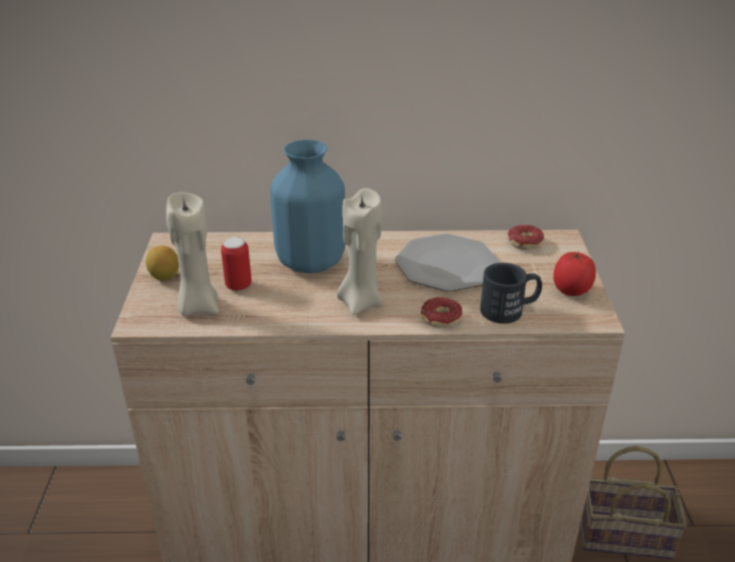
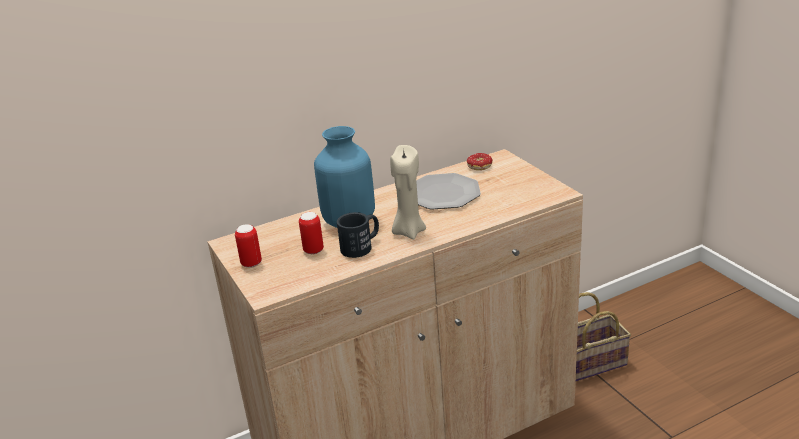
camera: 25 degrees left, 5 degrees down
(164, 277) = (251, 263): lemon -> can
(198, 307) = (298, 272): beige candle -> none
(442, 323) = (473, 225): donut -> none
(510, 309) = (506, 205): black mug -> black mug (361, 246)
(571, 292) = (533, 183): tomato -> none

